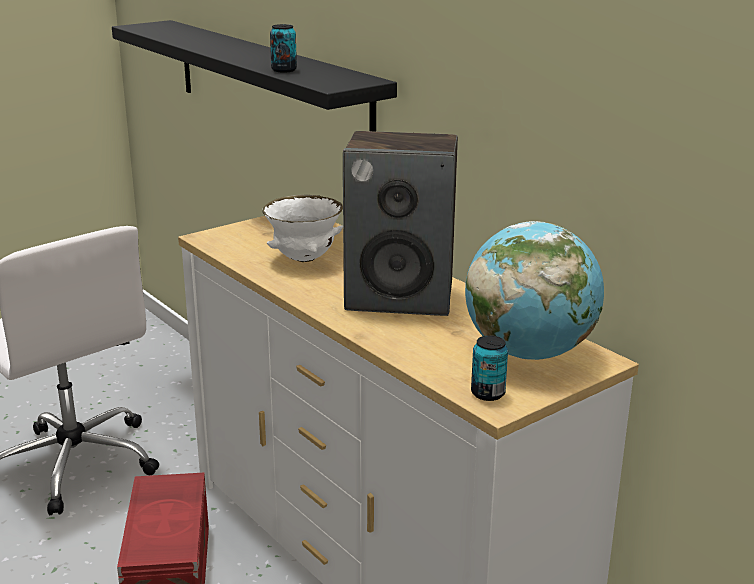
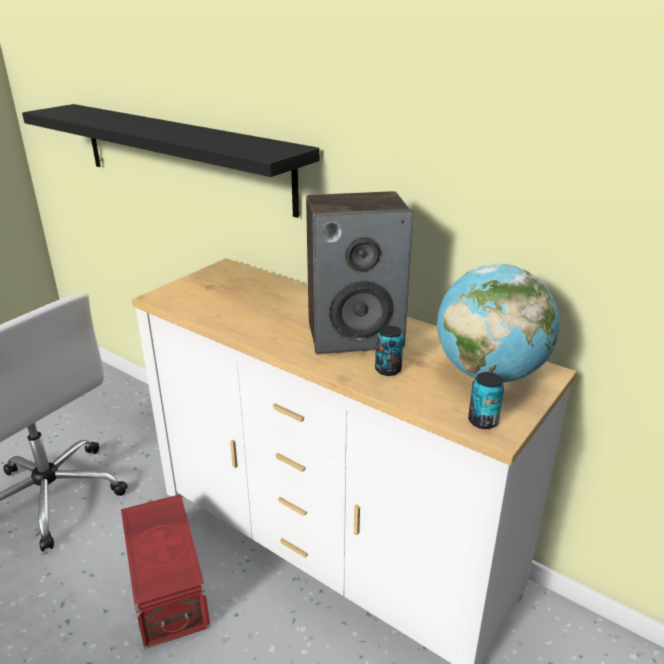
camera: 15 degrees left, 5 degrees up
(284, 70) = (212, 143): can -> can (388, 370)
(304, 259) = (254, 308): white bowl -> none

